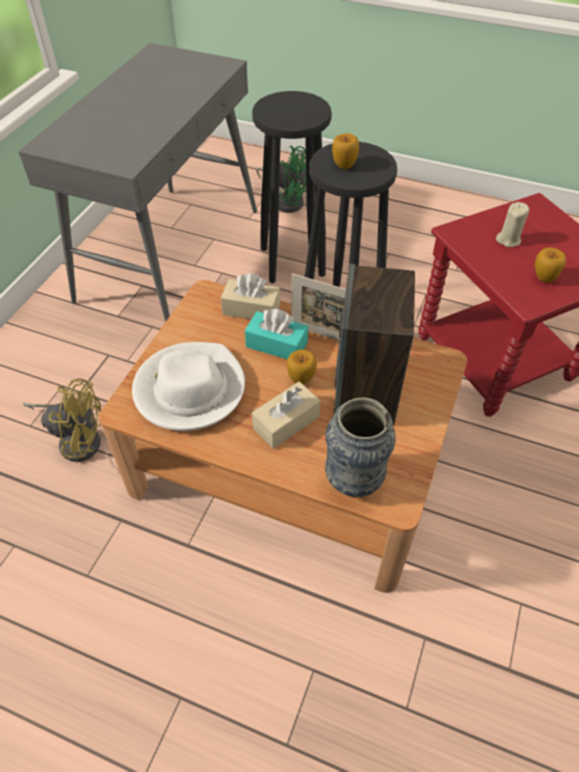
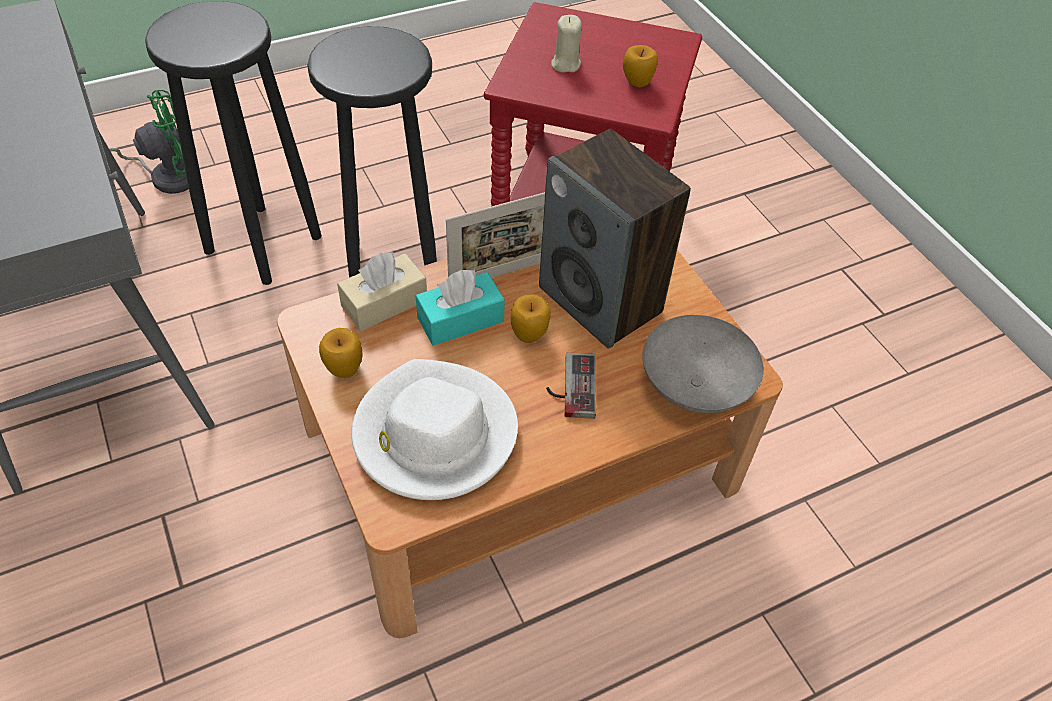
camera: 50 degrees left, 0 degrees up
(76, 439) = (252, 640): yellow fan -> none
(286, 422) = (570, 386): beige tissue box -> game controller
(344, 165) = (363, 66): apple -> apple (344, 369)
(353, 480) = (692, 387): vase -> grey bowl

